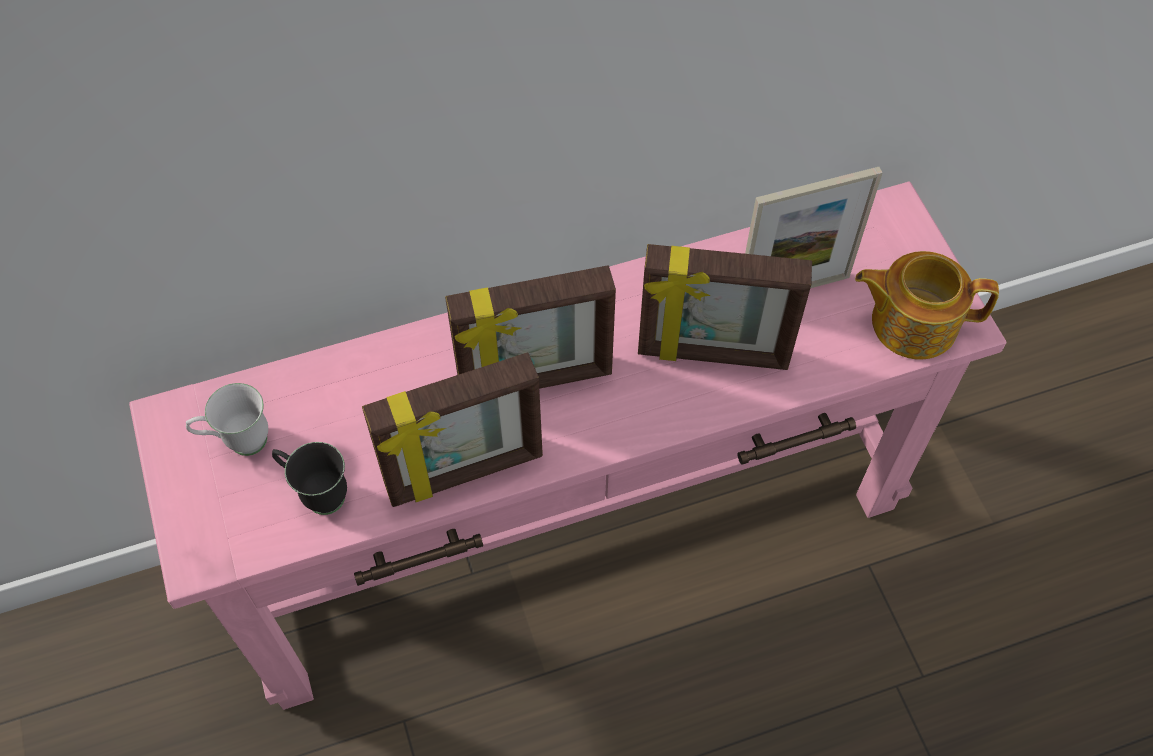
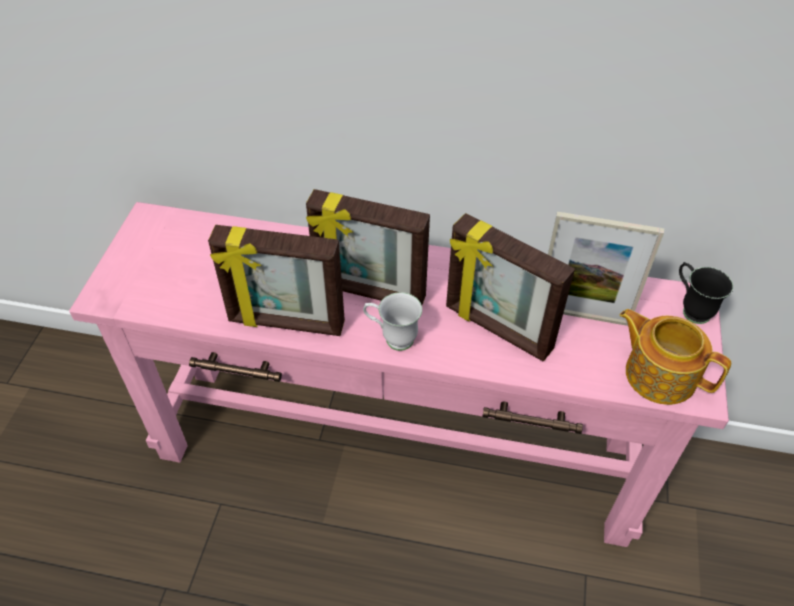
camera: 30 degrees right, 10 degrees down
(238, 442) = (173, 247): white mug -> white mug (392, 338)
(316, 493) = (193, 293): black mug -> black mug (690, 309)

